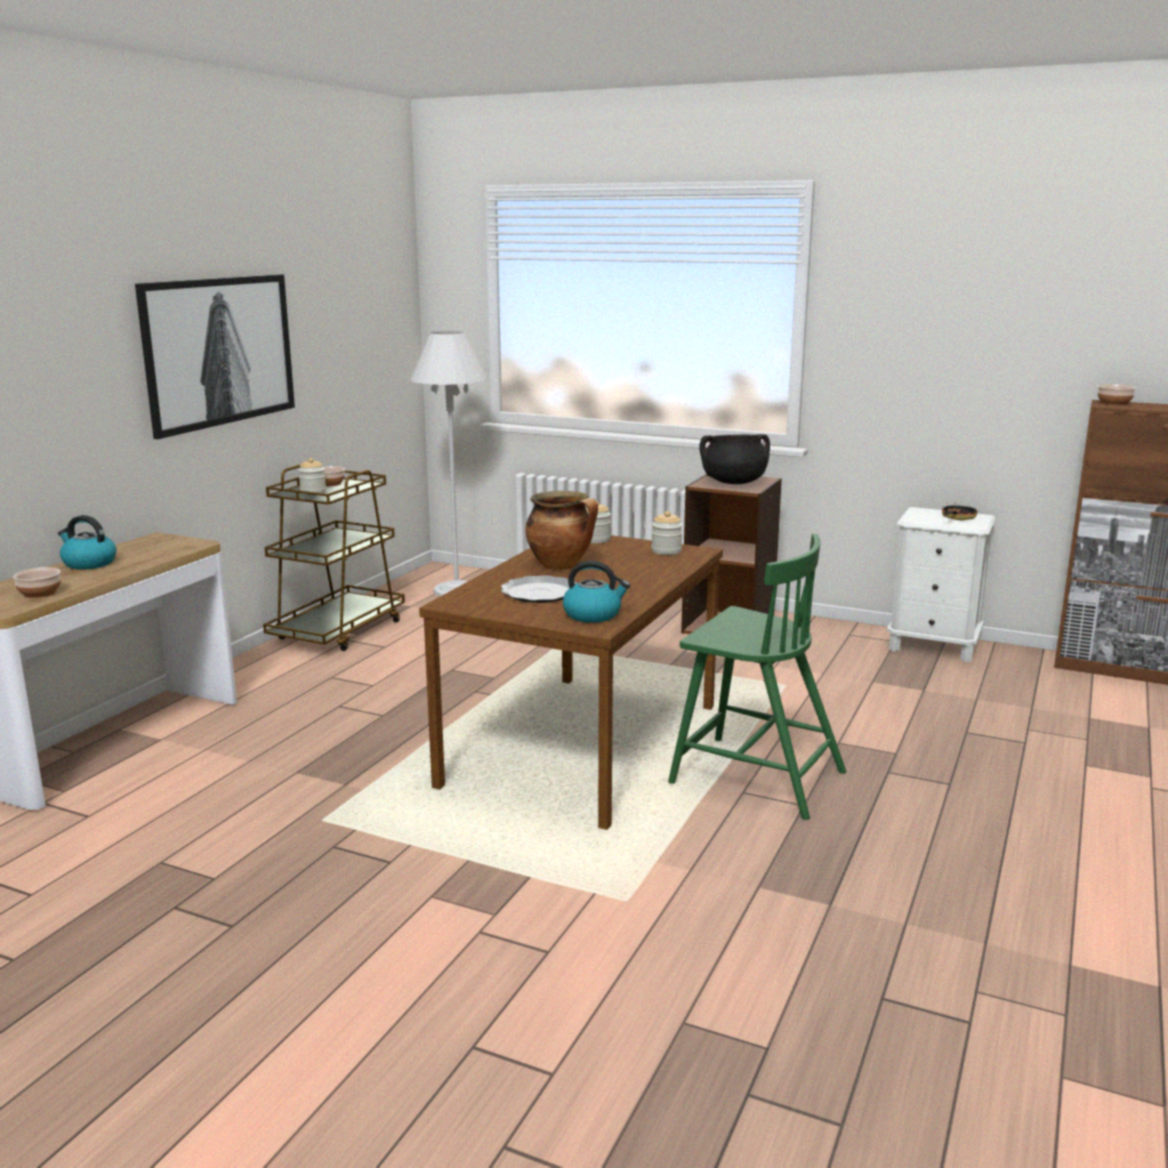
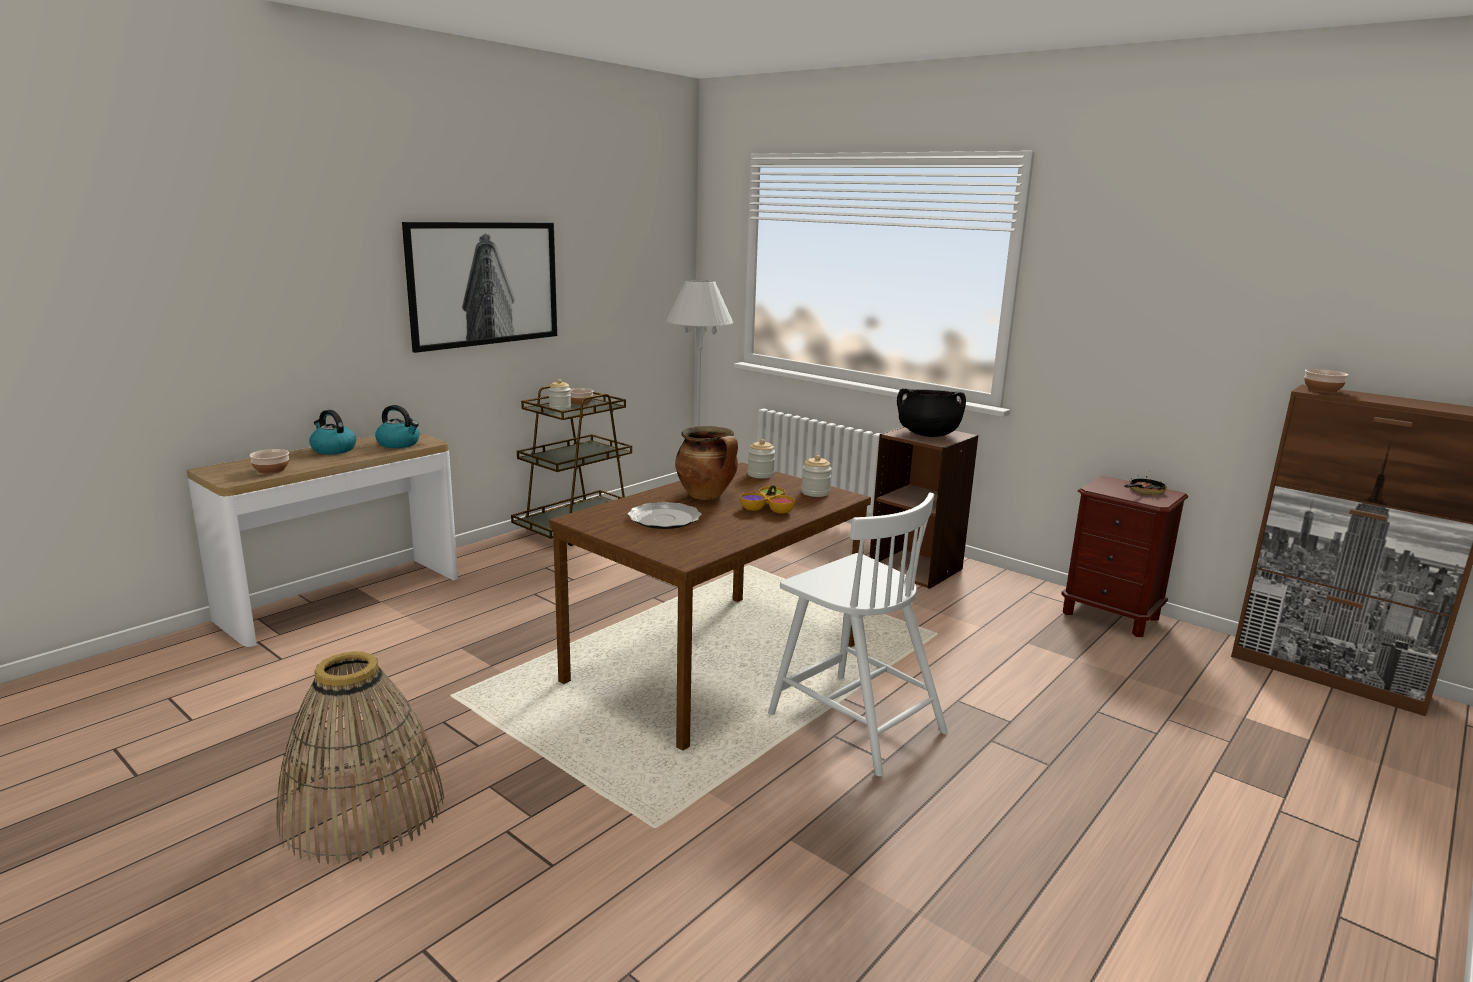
camera: 15 degrees right, 0 degrees up
(311, 942) = (363, 809): none -> basket
(593, 615) = (692, 546): kettle -> kettle (399, 444)
(634, 571) = (768, 508): none -> bowl
(754, 776) = (853, 721): green chair -> white chair
(933, 646) = (1110, 616): white nightstand -> brown nightstand

